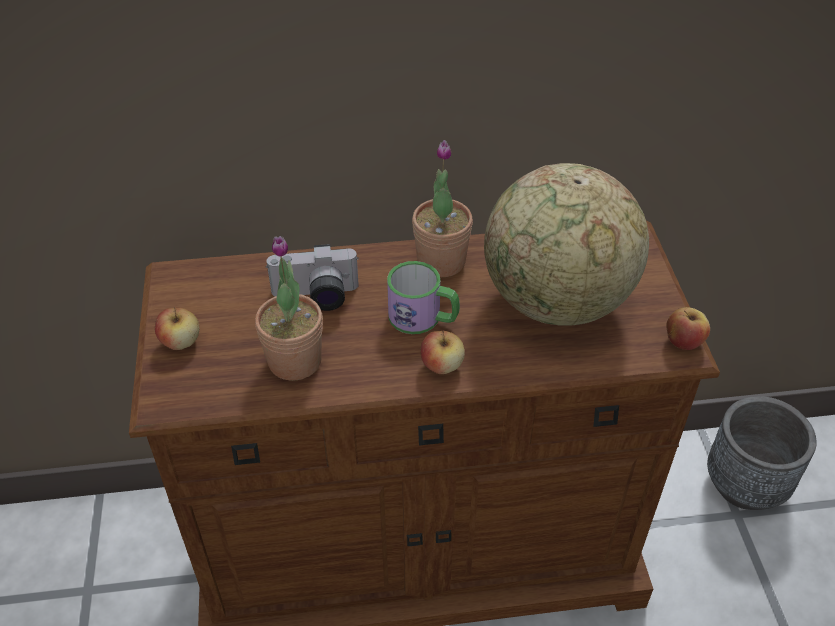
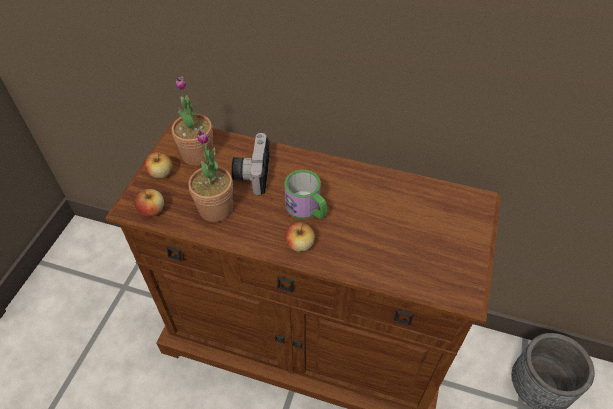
camera: 25 degrees right, 5 degrees up
(316, 297) = (251, 173): camera -> camera turned 75 degrees clockwise
(441, 261) = (341, 175): potted plant -> potted plant (197, 155)
(556, 302) = (399, 229): globe -> none
(683, 341) = (471, 289): apple -> apple (152, 210)

